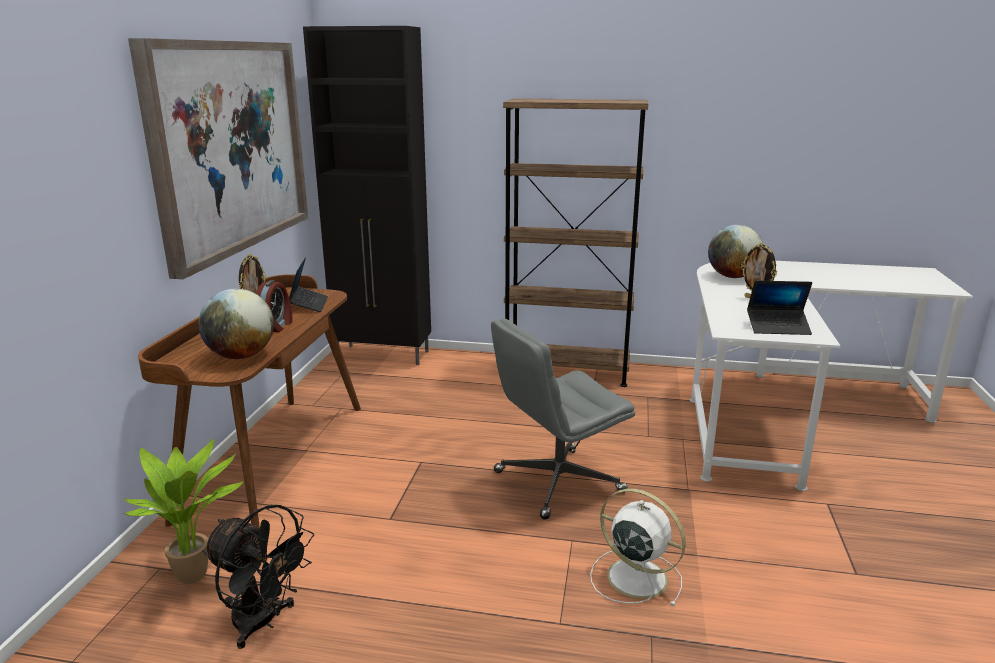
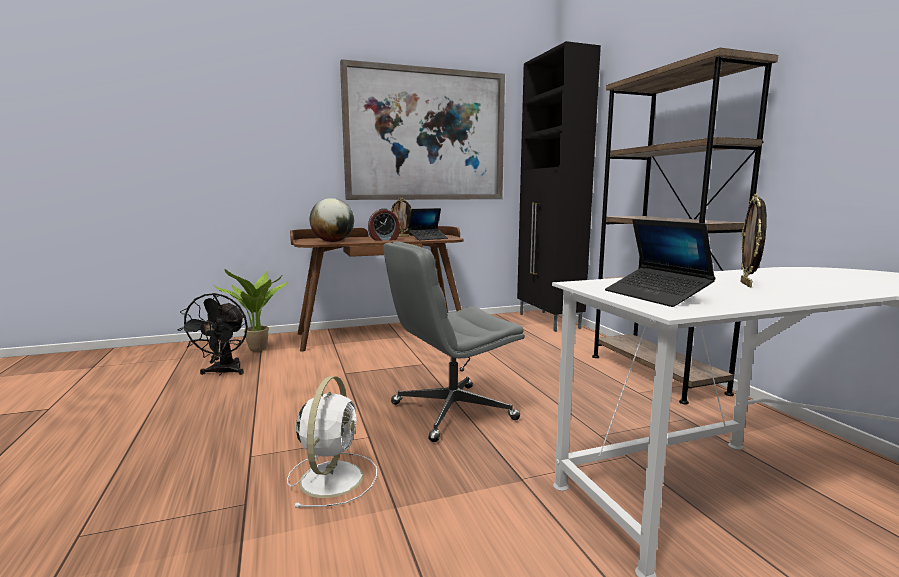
camera: 60 degrees right, 10 degrees down
(557, 482) = (451, 412): grey office chair -> grey office chair turned 60 degrees counterclockwise
(732, 277) = (808, 275): globe -> none

